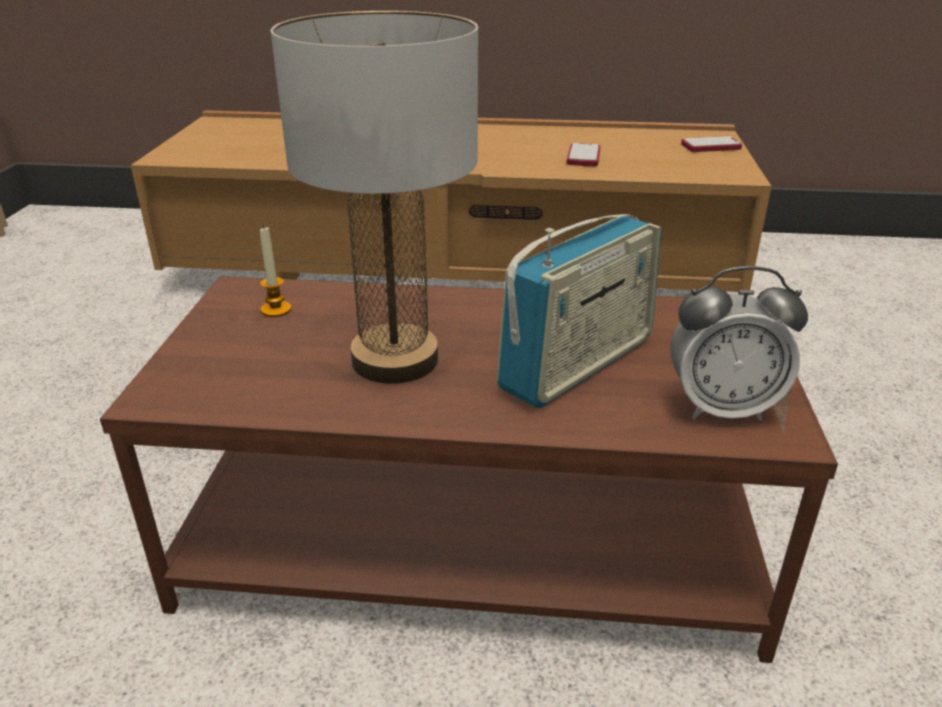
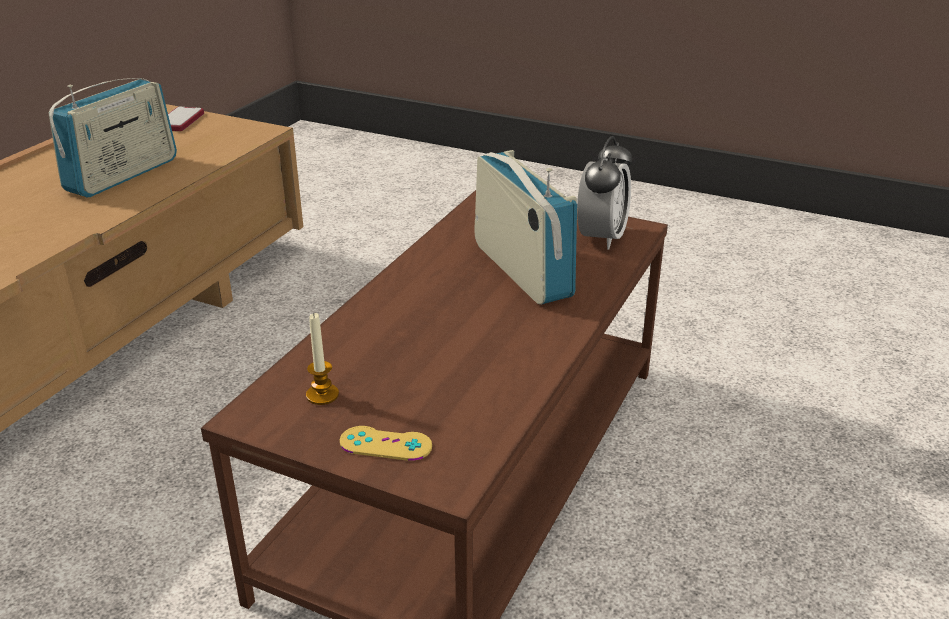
camera: 70 degrees left, 0 degrees up
(208, 354) = (385, 444): none -> yellow game controller
(395, 359) = (464, 343): table lamp -> none
(583, 157) = (123, 175): phone -> radio

